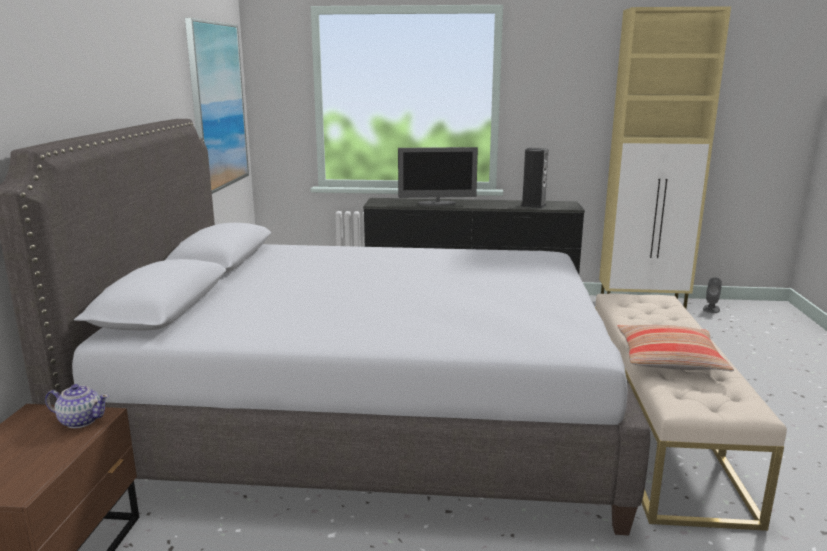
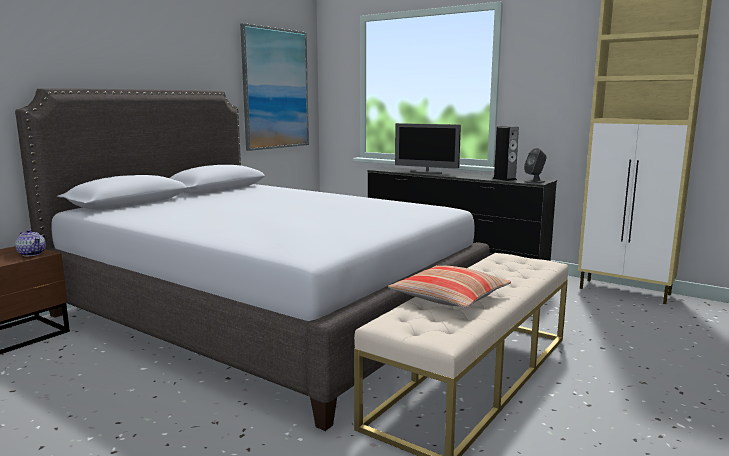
camera: 30 degrees right, 5 degrees down
(711, 309) = (699, 308): grey speaker -> grey speaker (534, 182)

